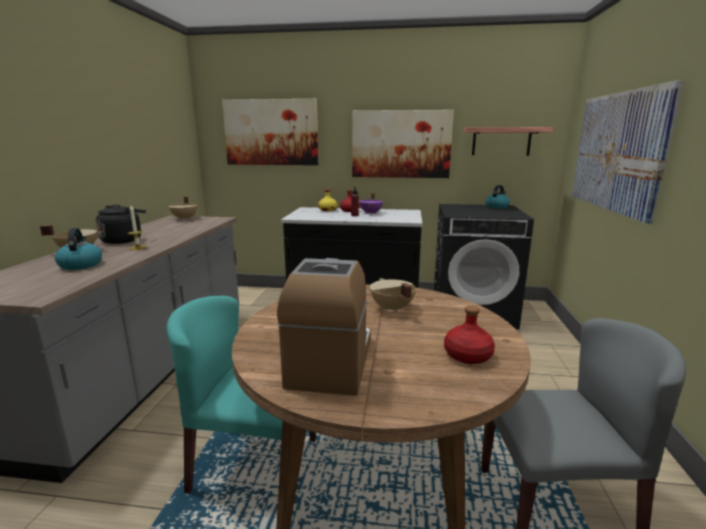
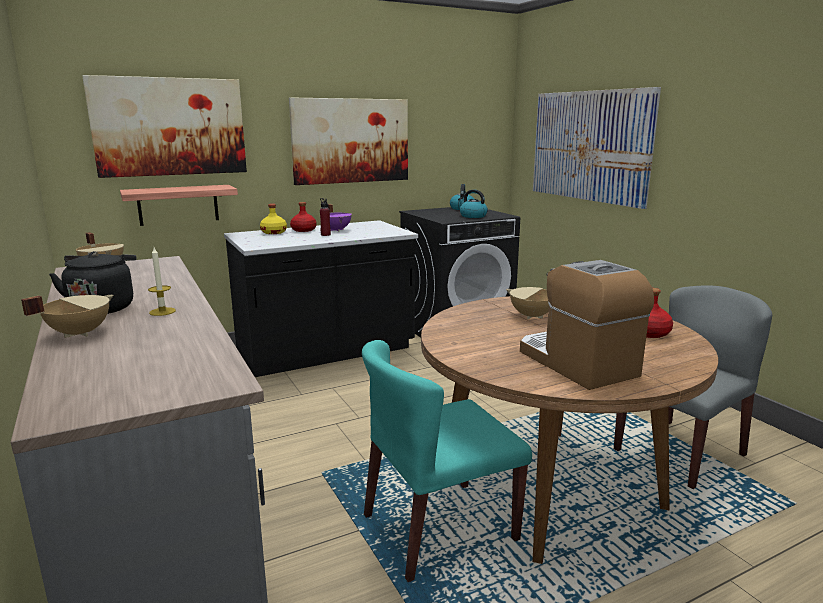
camera: 35 degrees left, 0 degrees up
(80, 265) = (148, 344): kettle -> kettle (472, 216)
(501, 141) = (454, 135): shelf -> shelf (178, 205)

